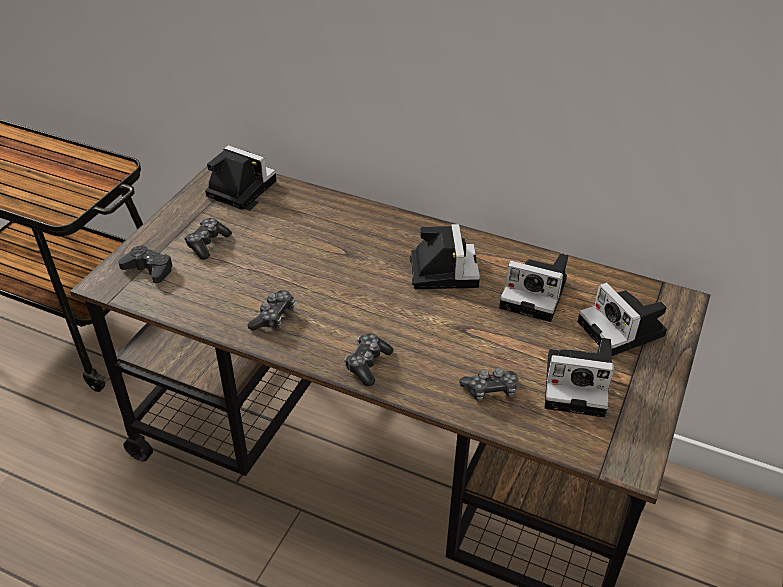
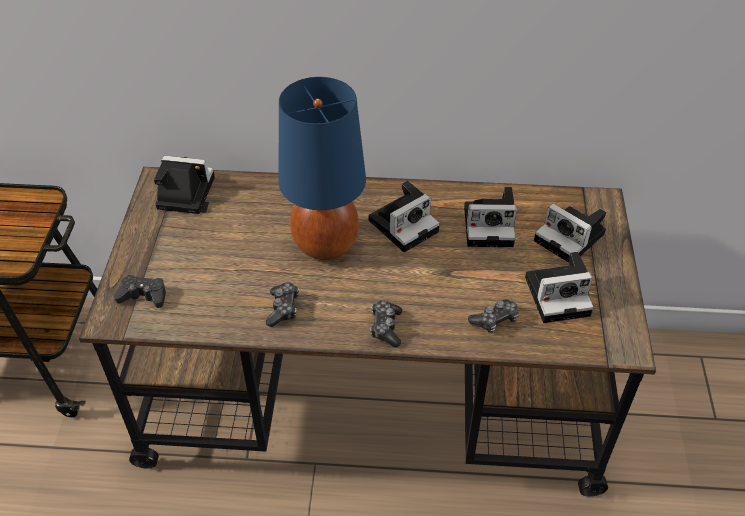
camera: 20 degrees left, 5 degrees up
(207, 243) = (184, 255): game controller -> none
(350, 268) = (325, 245): none -> blue table lamp
(442, 269) = (404, 224): camera -> camera turned 75 degrees clockwise

